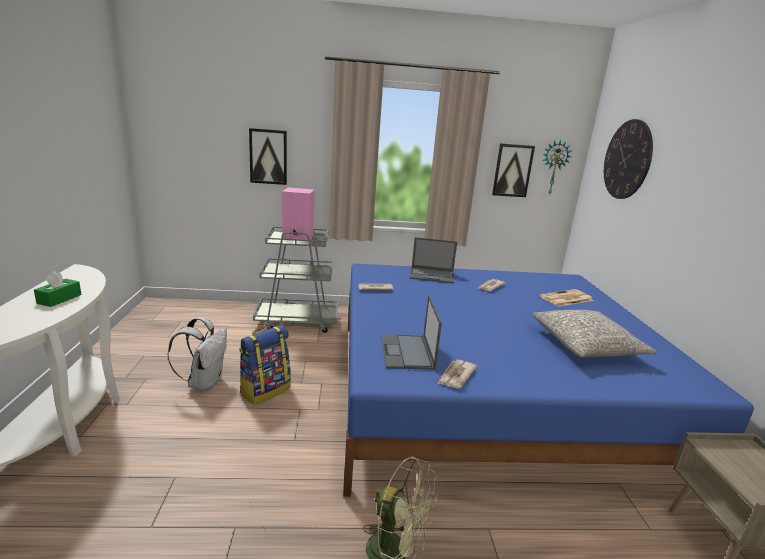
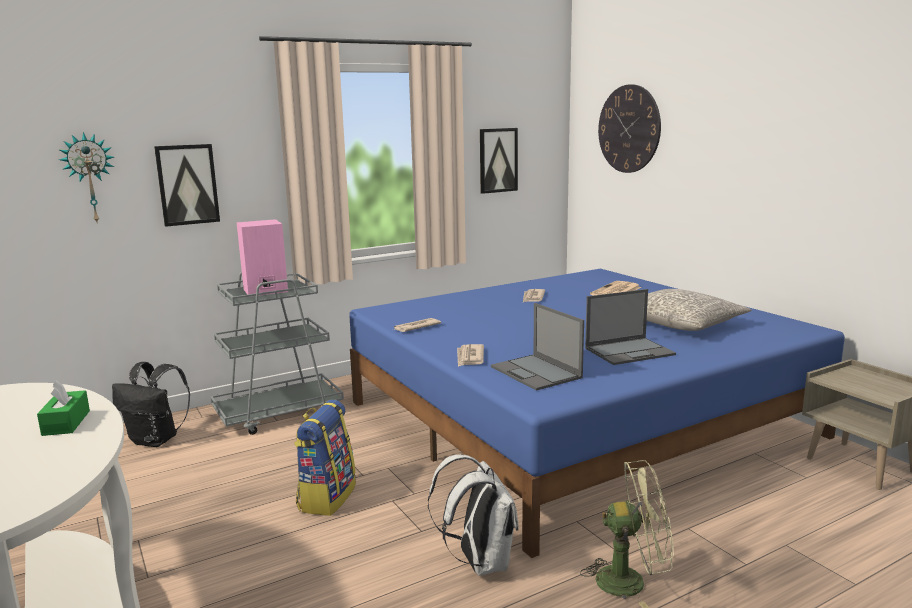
camera: 25 degrees left, 5 degrees down
(204, 382) = (232, 516): white backpack -> white backpack (479, 562)
(218, 317) = (156, 440): none -> black backpack
(432, 275) = (460, 301): laptop -> laptop (630, 351)
(456, 376) = (607, 377): newspaper -> newspaper (469, 357)
(553, 167) = (539, 150): wall clock -> wall clock (90, 178)

